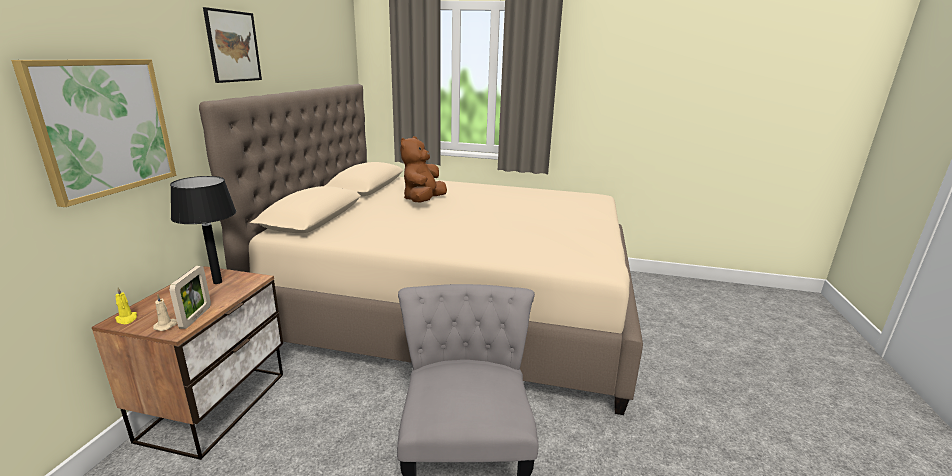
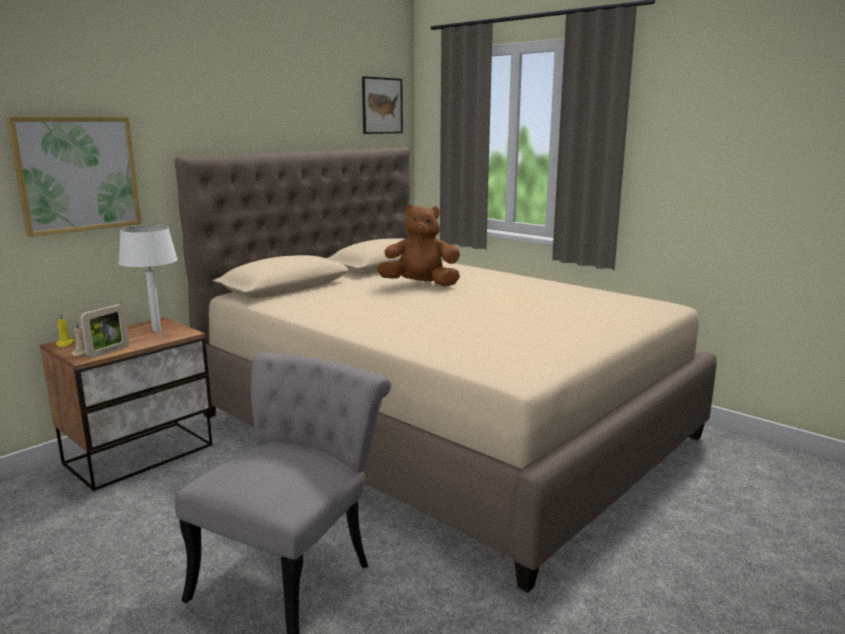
camera: 30 degrees right, 5 degrees down
(218, 282) = (156, 330): black table lamp -> white table lamp
(233, 46) = (228, 105): picture -> picture (382, 105)
(423, 201) = (420, 285): brown plush toy -> brown plush toy turned 45 degrees clockwise

